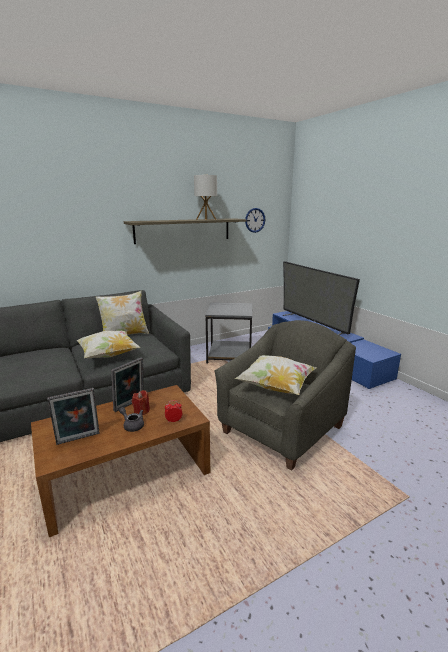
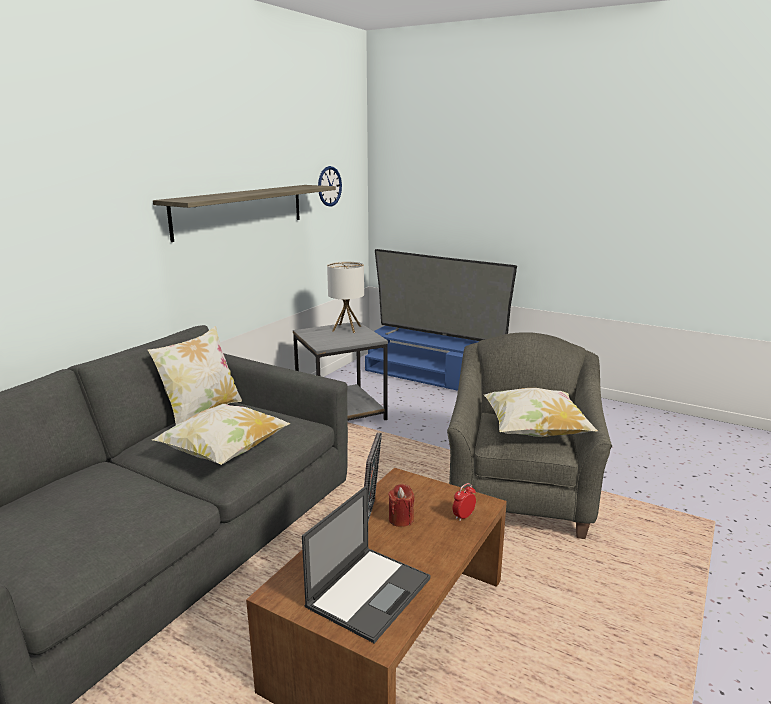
camera: 30 degrees left, 0 degrees up
(78, 439) = (369, 591): picture frame -> laptop
(132, 425) = (417, 542): grey teapot -> none
(206, 219) = (278, 189): table lamp -> table lamp (346, 328)

